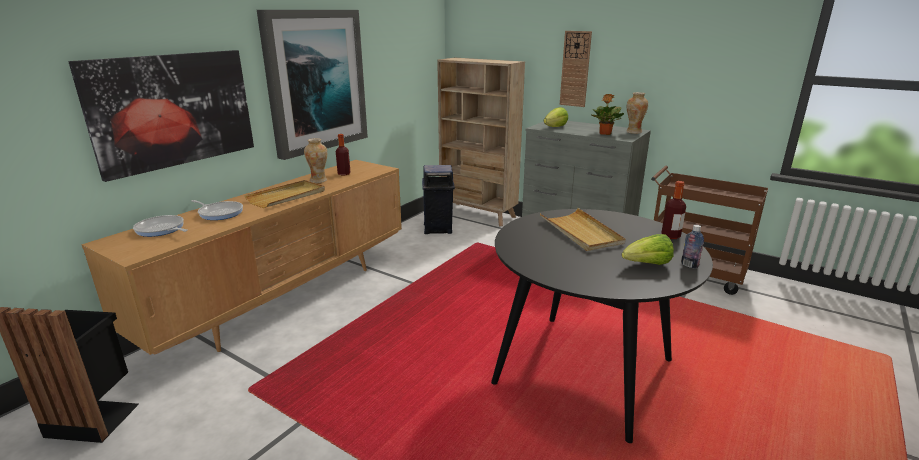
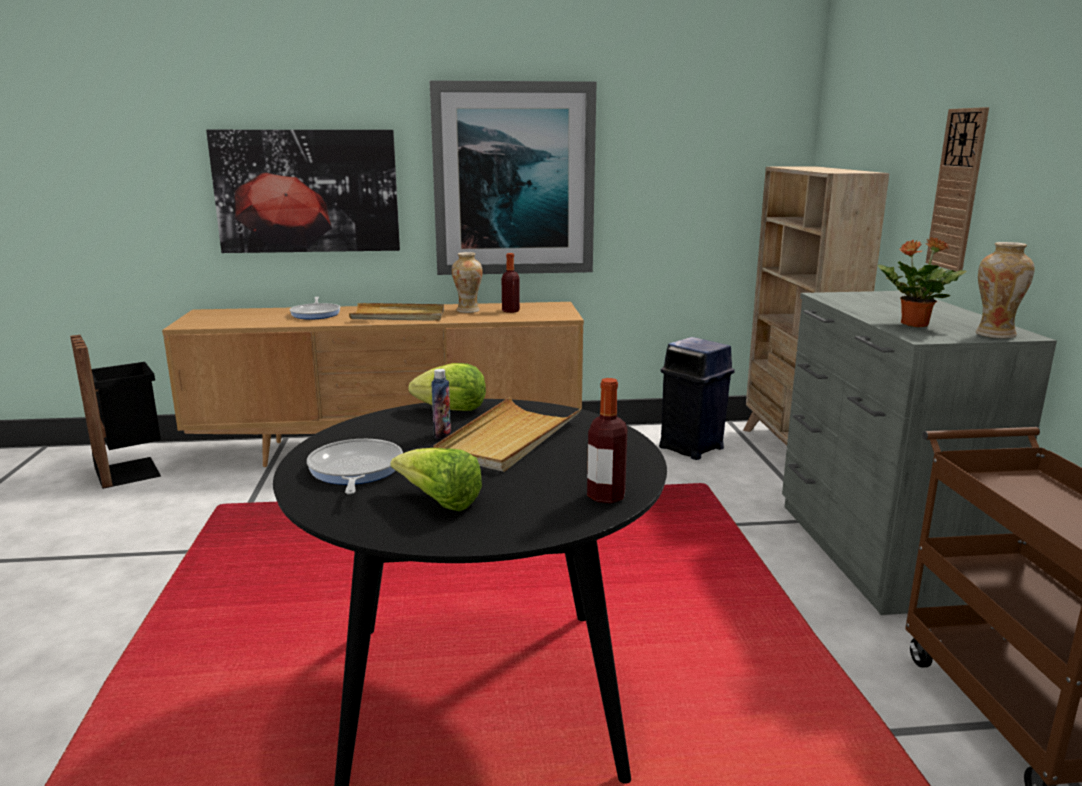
camera: 50 degrees right, 5 degrees down
(161, 229) = (250, 314): frying pan -> frying pan (355, 470)
(555, 127) = (859, 300): lettuce -> lettuce (452, 410)
(689, 265) = (486, 532): bottle -> bottle (442, 435)

